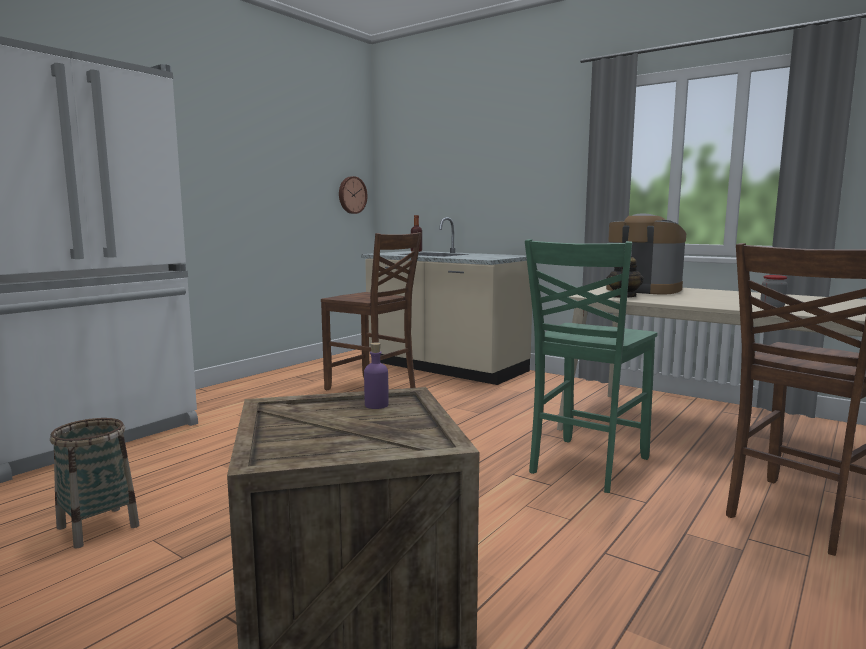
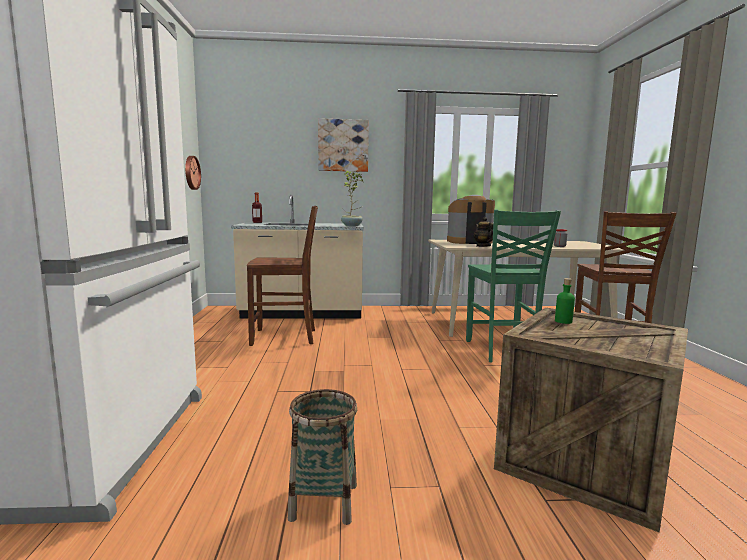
camera: 40 degrees left, 0 degrees up
(376, 405) = (563, 321): purple bottle -> green bottle
(486, 258) = (352, 226): none -> potted plant
(516, 149) = (343, 145): none -> picture

